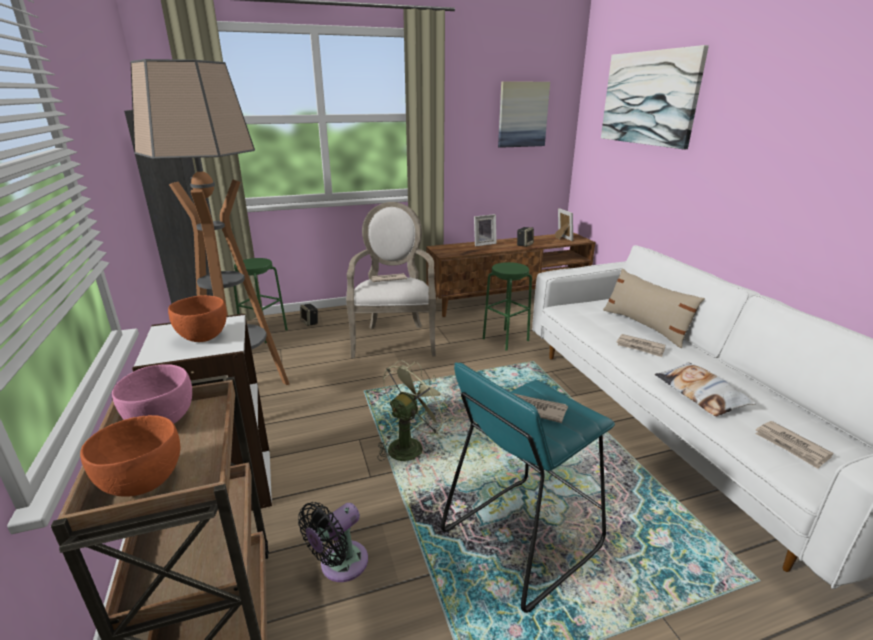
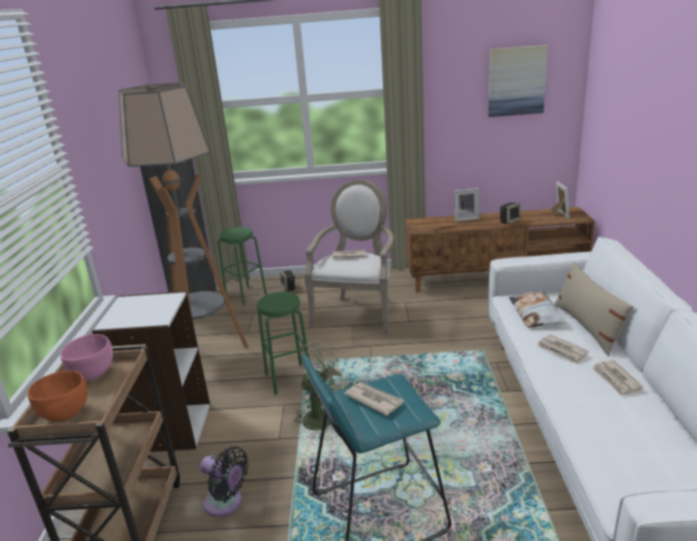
camera: 20 degrees right, 0 degrees up
(203, 337) = (147, 310): orange bowl -> none
(339, 565) = (226, 503): black fan -> black fan turned 120 degrees counterclockwise
(505, 339) = (467, 323): green stool -> green stool (289, 378)
(649, 98) = (639, 70): picture -> none
(700, 394) = (587, 407): pillow -> pillow (536, 314)
(791, 446) = (640, 473): newspaper -> newspaper (616, 379)

